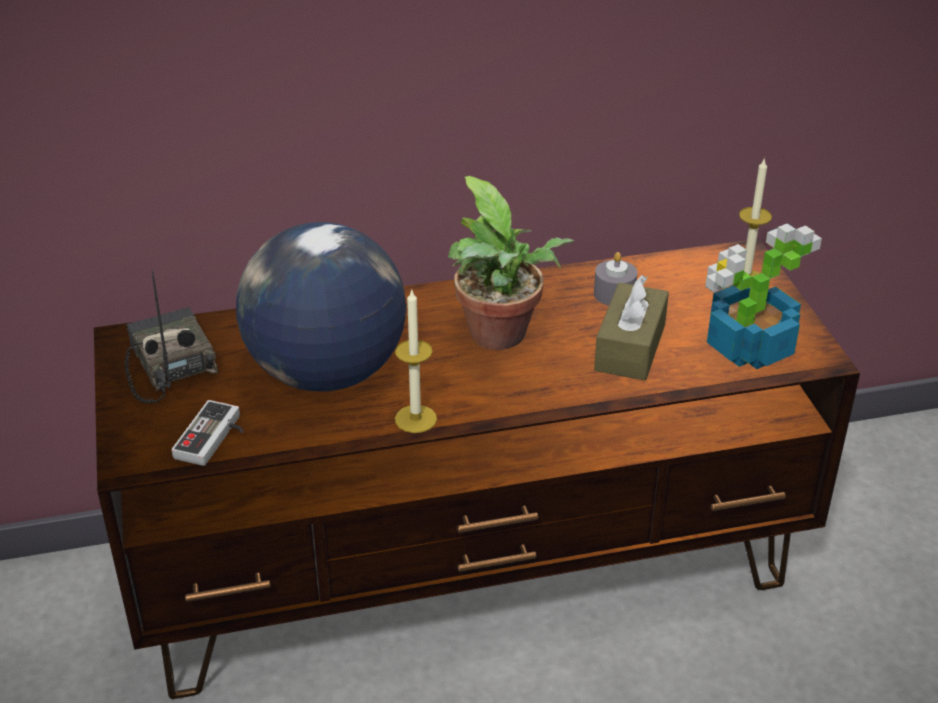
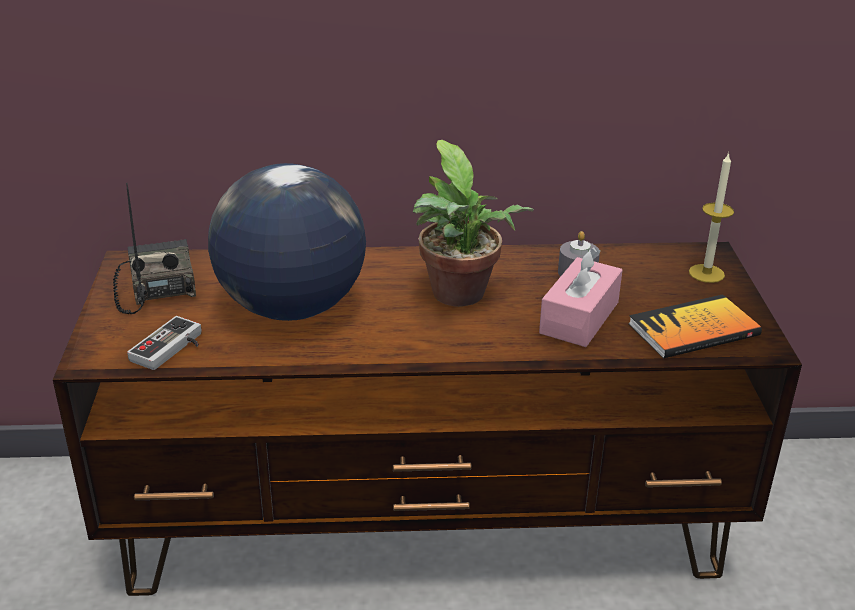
camera: 10 degrees right, 5 degrees down
(415, 419) = (358, 354): candle -> none
(630, 347) = (579, 318): brown tissue box -> pink tissue box
(747, 347) = (693, 330): potted plant -> book

